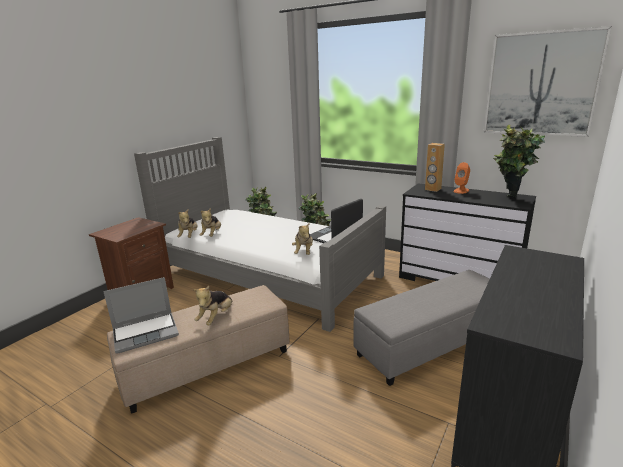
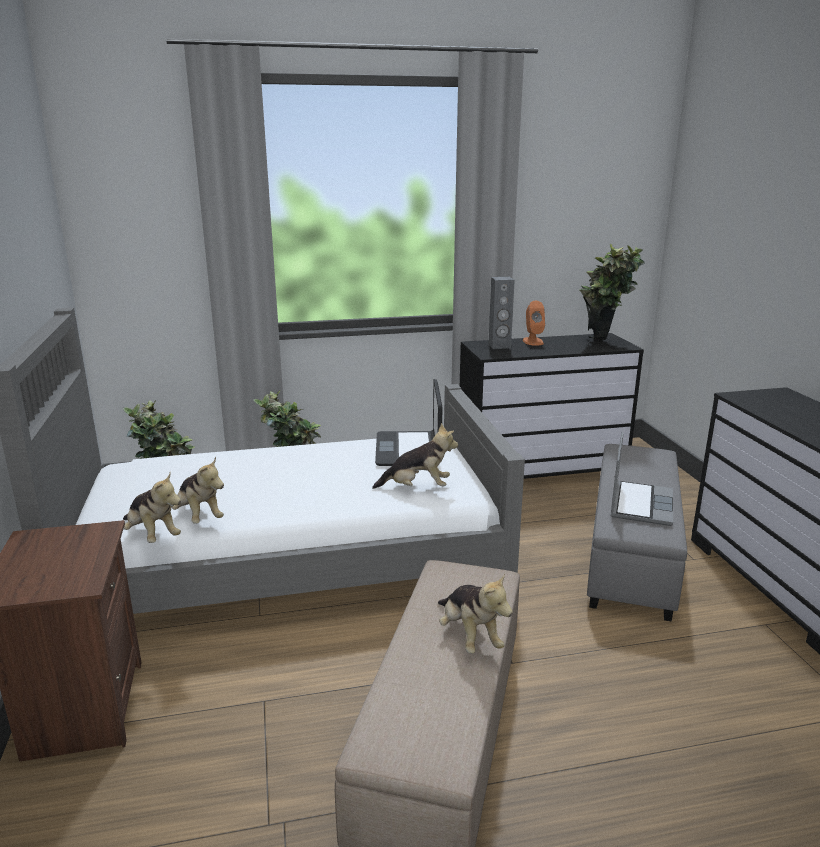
camera: 45 degrees left, 0 degrees up
(146, 332) = (415, 720): laptop -> laptop (640, 504)
(304, 252) = (417, 488): plush toy -> plush toy turned 45 degrees counterclockwise
(433, 189) = (499, 346): brown speaker -> grey speaker
(541, 84) = (598, 190): picture -> none

